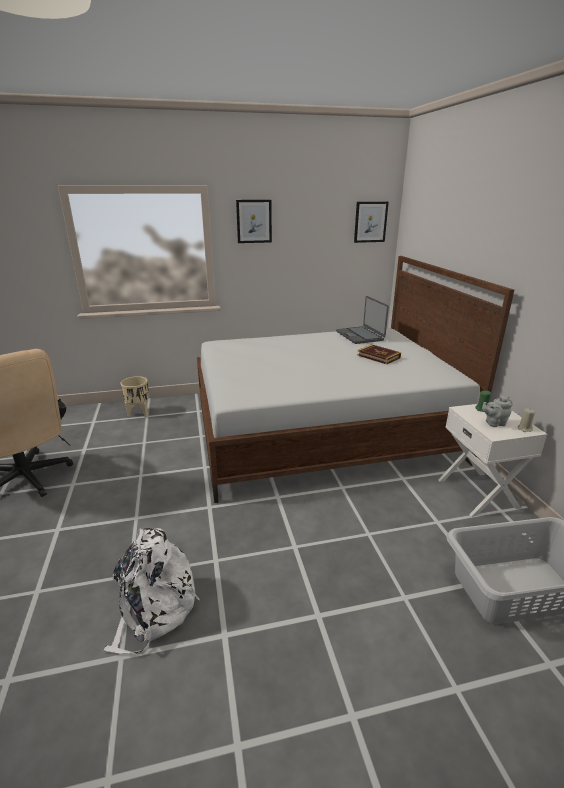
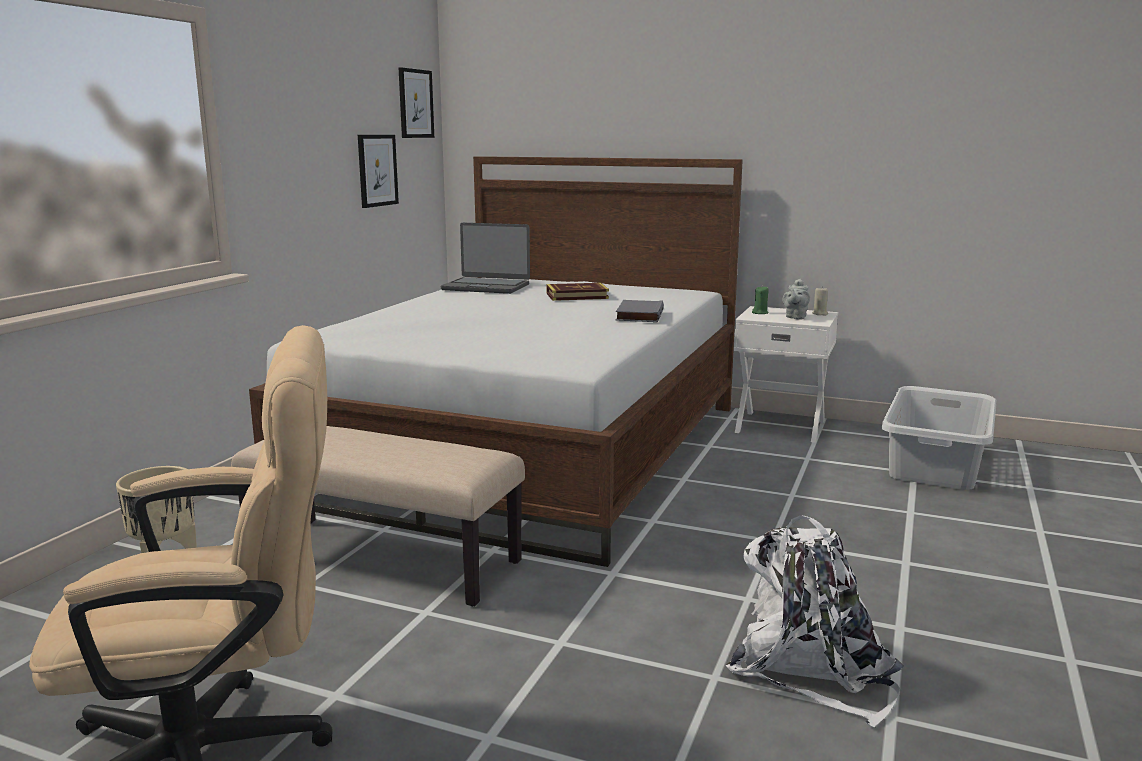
camera: 55 degrees left, 10 degrees down
(176, 448) = (385, 559): none -> beige bench
(254, 221) = (278, 91): picture -> picture (377, 170)
(358, 382) = (638, 315): none -> grey book

